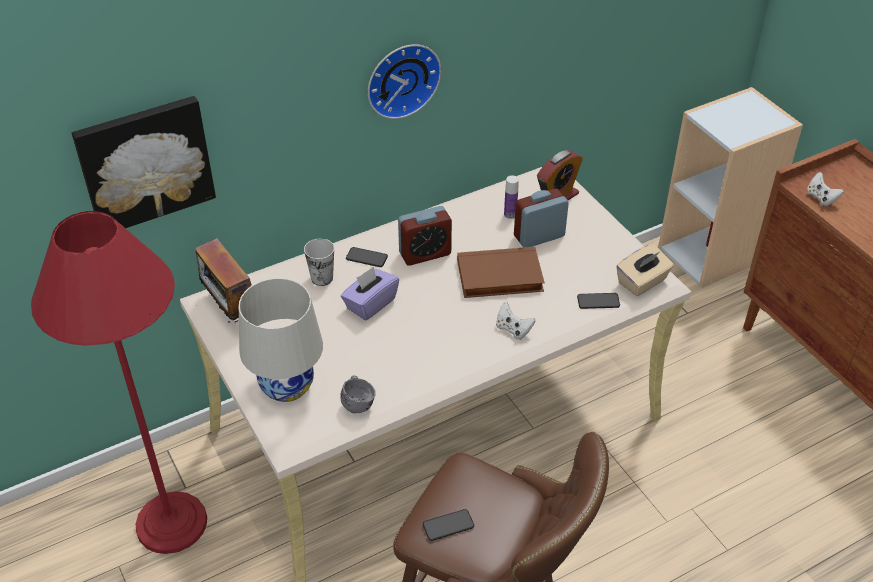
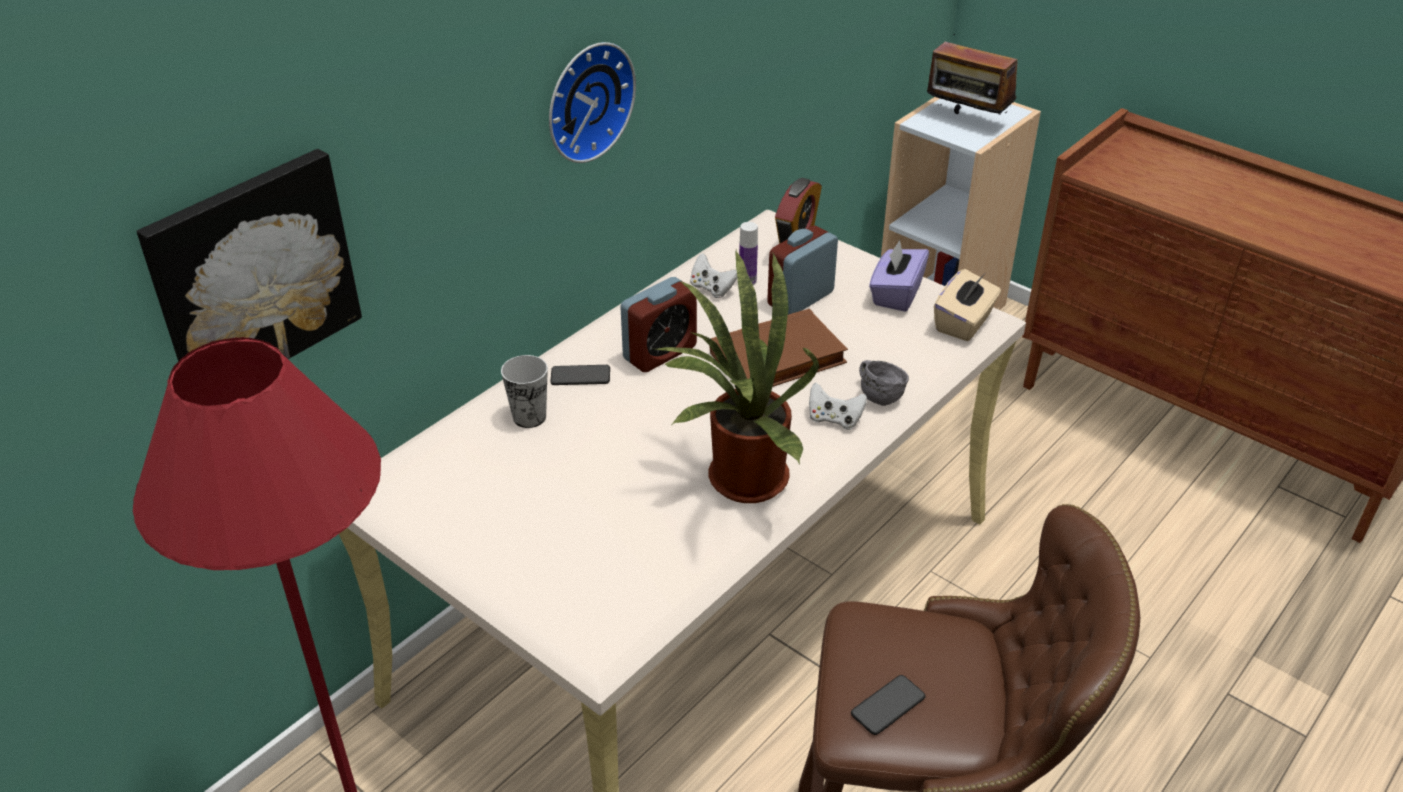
camera: 20 degrees left, 5 degrees down
(230, 310) = (411, 492): radio -> radio (966, 120)
(286, 386) = (553, 575): white table lamp -> none
(358, 402) = (673, 569): grey mug -> grey mug (879, 394)
(370, 304) = (618, 434): purple tissue box -> purple tissue box (896, 294)
(429, 354) = (739, 479): none -> potted plant
(598, 301) = (923, 359): phone -> none
(821, 198) = (1120, 180): white game controller -> white game controller (712, 288)

